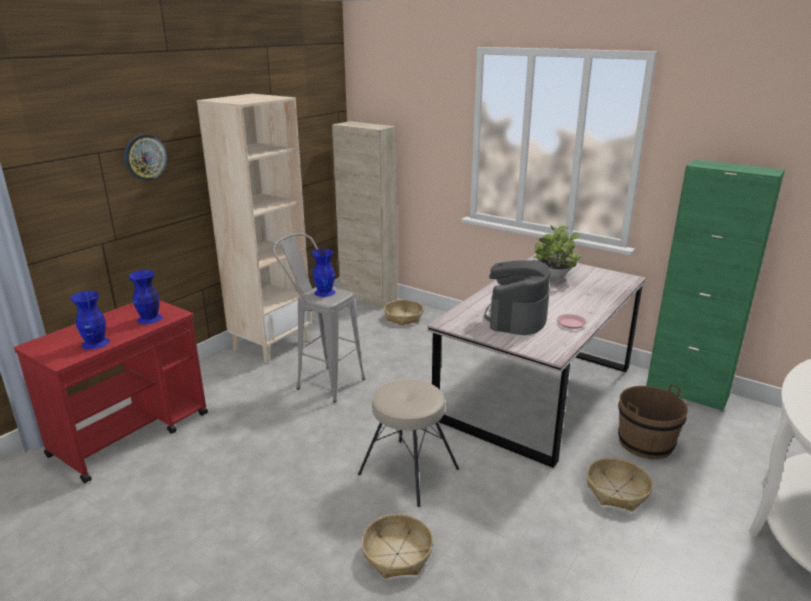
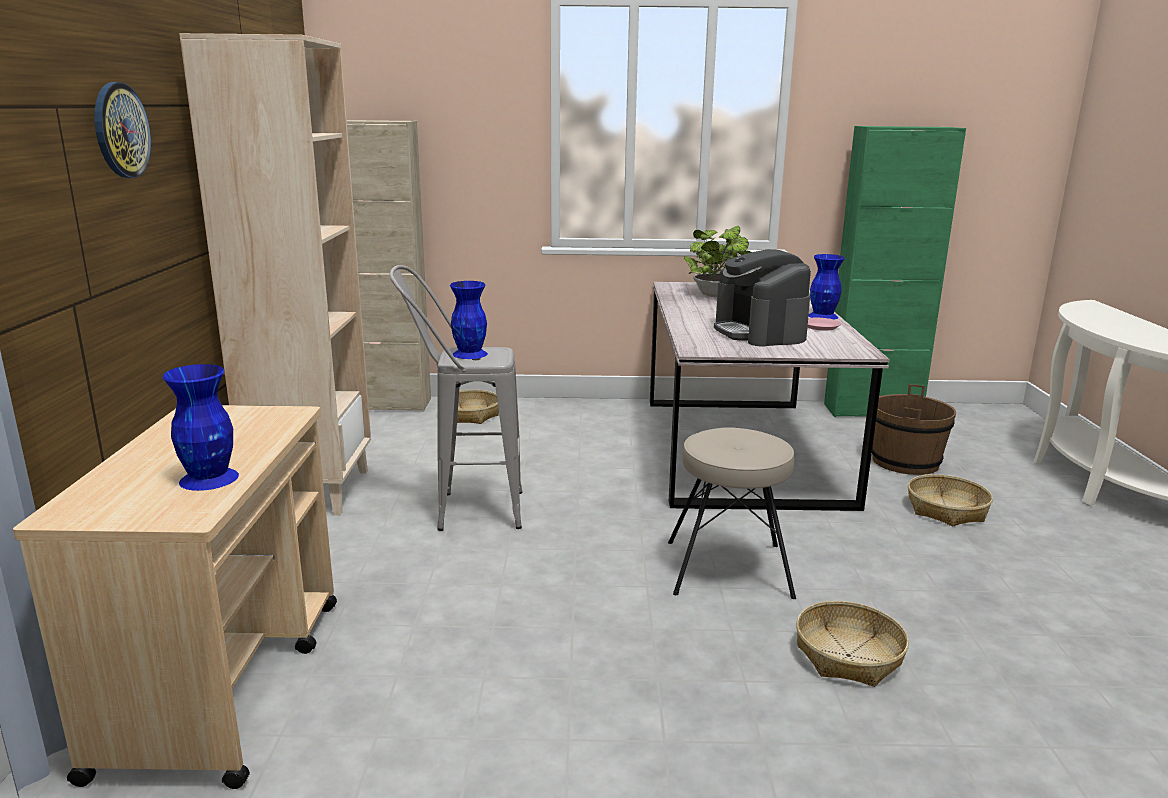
camera: 35 degrees left, 5 degrees down
(132, 433) = (226, 681): red cart -> beige cart
(149, 319) = (251, 428): blue vase -> blue vase (823, 316)

